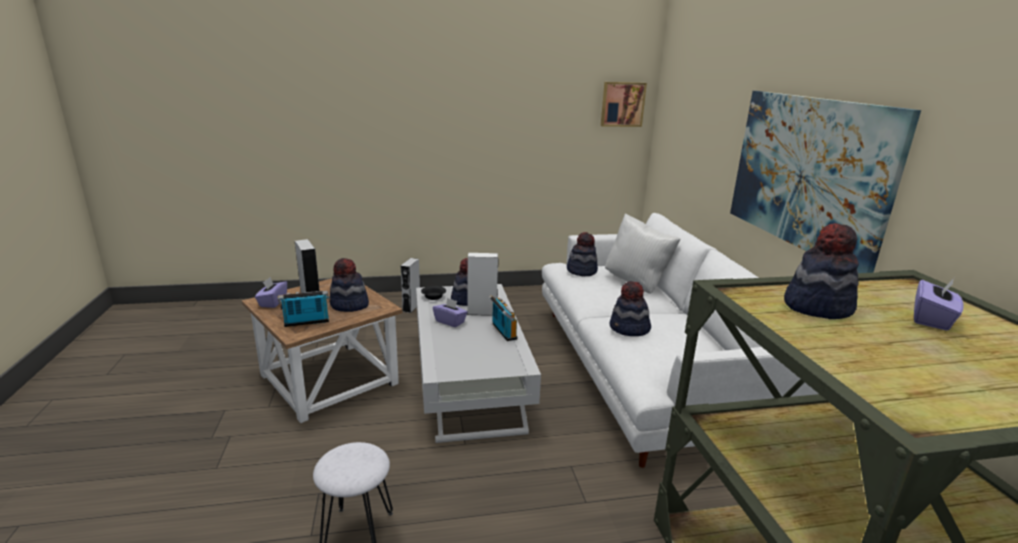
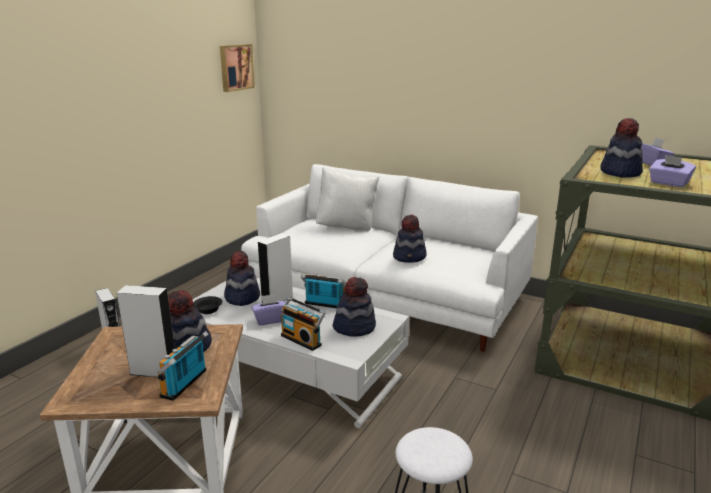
camera: 50 degrees left, 0 degrees up
(272, 302) = (90, 393): purple tissue box -> purple tissue box (668, 183)
(438, 344) = (302, 339): none -> radio
(581, 271) = (295, 234): hat -> hat (354, 327)
(807, 173) = (477, 100): picture -> none

